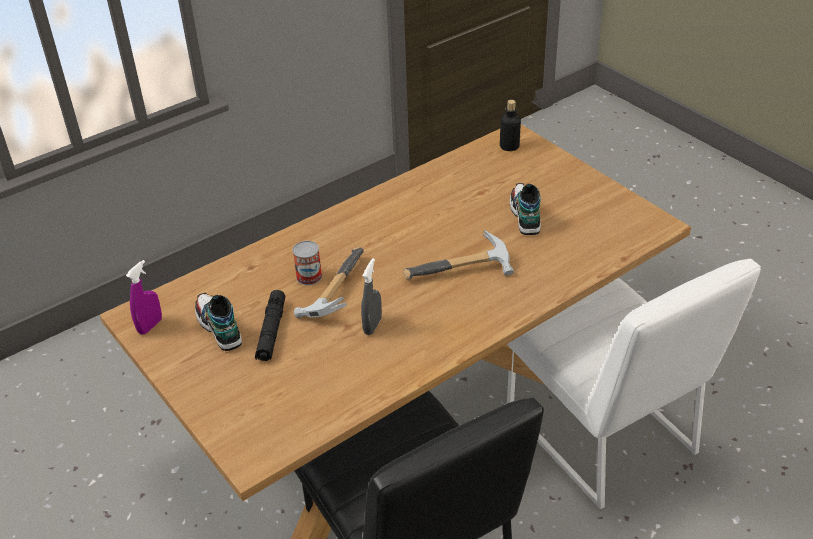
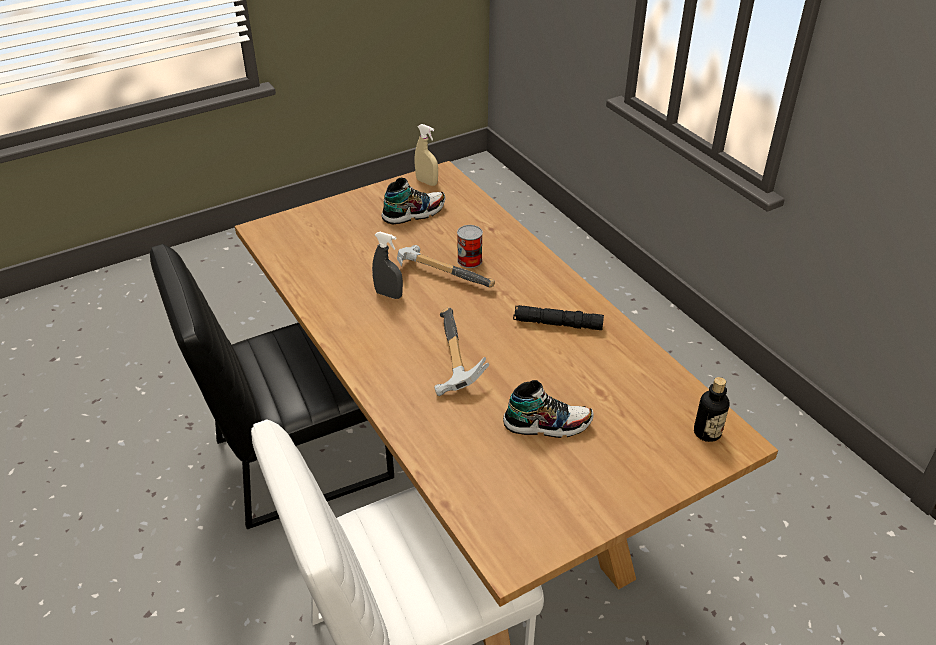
camera: 95 degrees right, 0 degrees up
(150, 326) = (427, 182): purple spray bottle -> beige spray bottle
(271, 331) = (400, 239): black flashlight -> black flashlight (557, 324)

